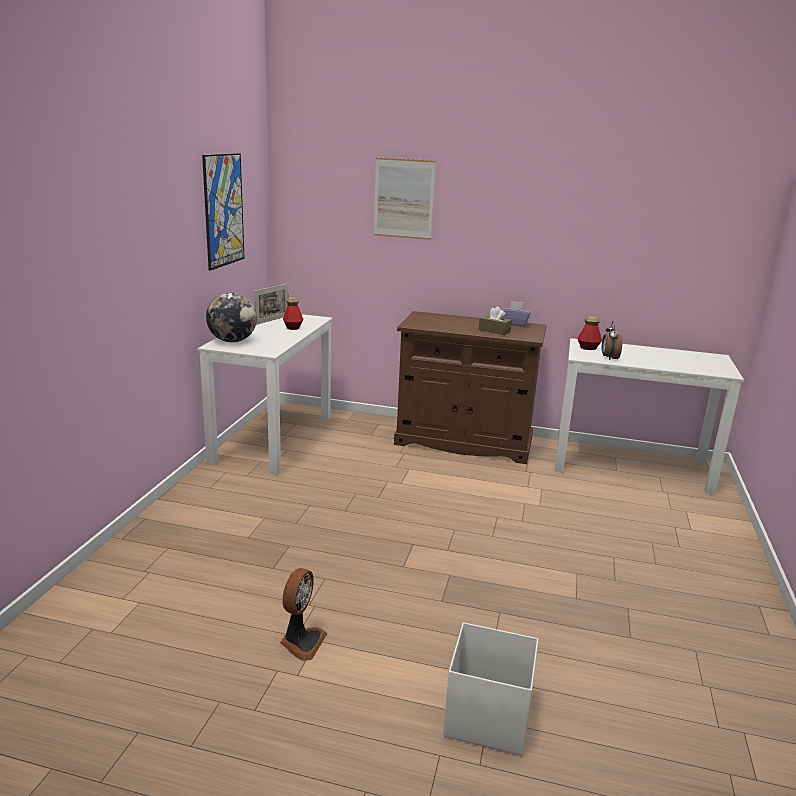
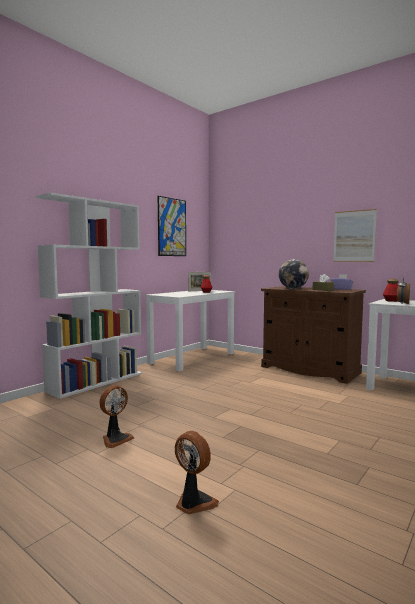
camera: 25 degrees right, 15 degrees down
(157, 525) = (96, 382): none -> white bookcase
(232, 341) = (166, 293): globe -> globe (293, 288)
(404, 198) = (275, 220): picture -> picture (354, 236)
(486, 717) = (194, 503): white storage box -> fan

